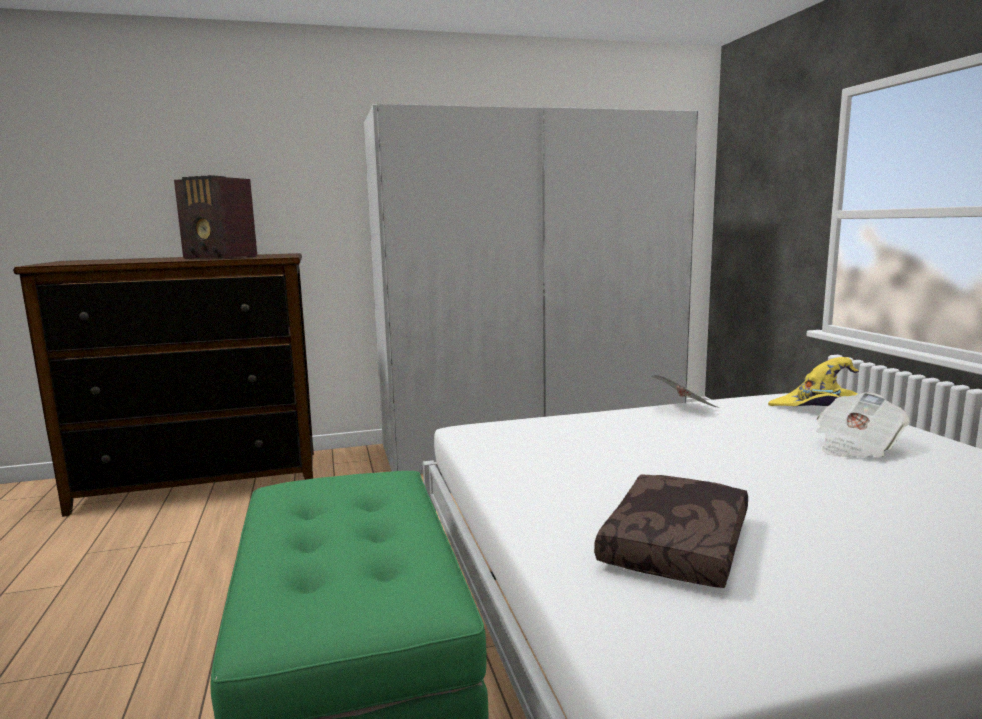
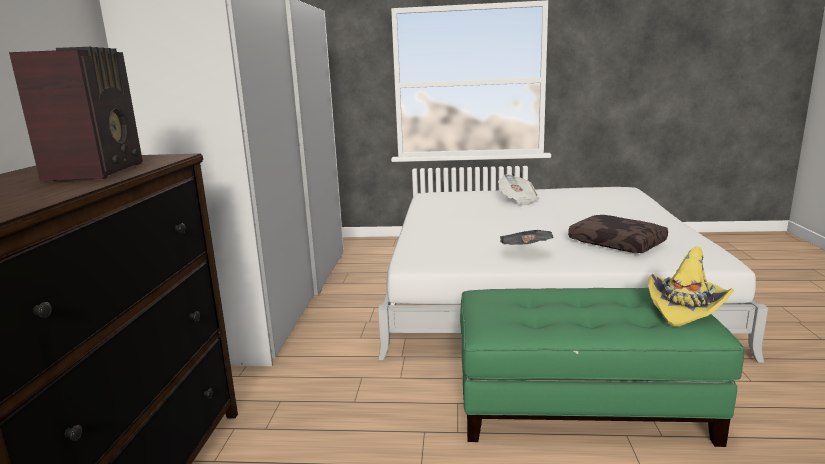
camera: 70 degrees left, 5 degrees up
(220, 257) = (99, 171): radio -> radio turned 45 degrees counterclockwise
(685, 409) = (425, 214): newspaper -> newspaper (525, 252)
(816, 408) = (452, 195): yellow hat -> yellow hat (685, 308)

